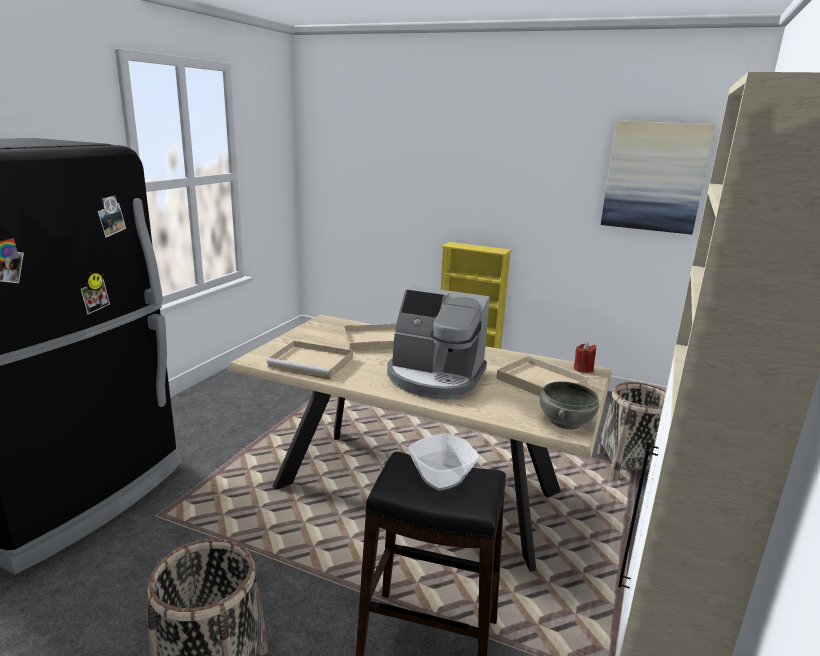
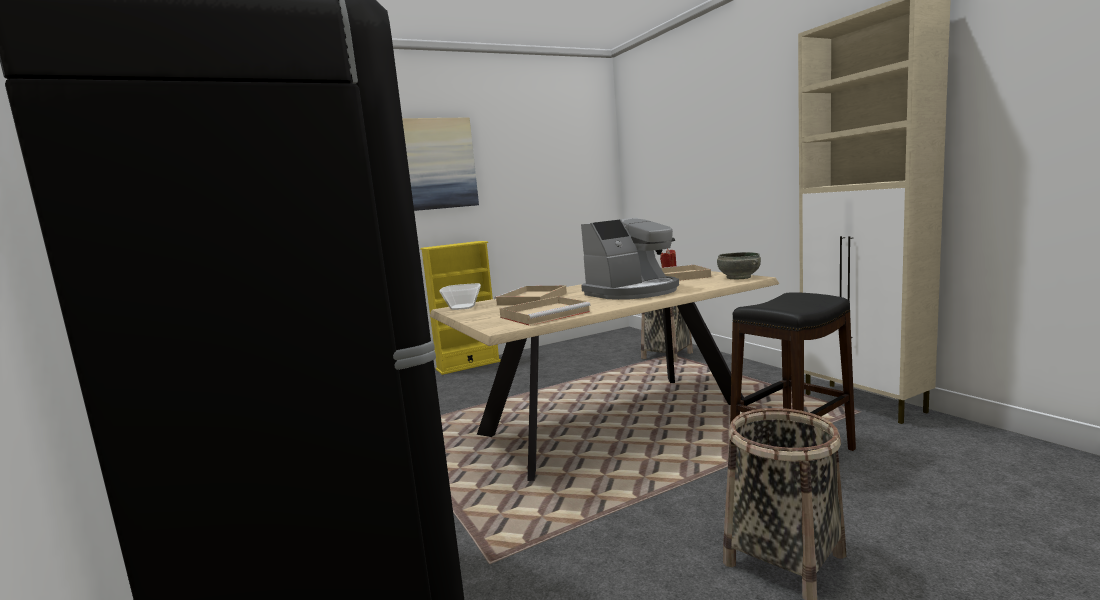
camera: 50 degrees left, 10 degrees down
(441, 479) = (788, 301): bowl -> bowl (463, 307)
(654, 177) = (568, 161): picture -> picture (437, 164)

